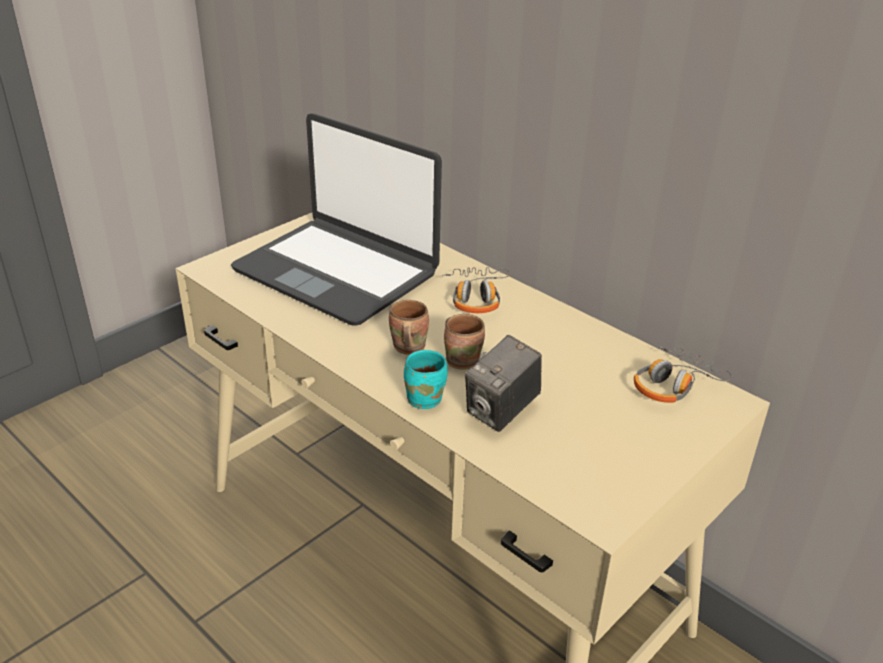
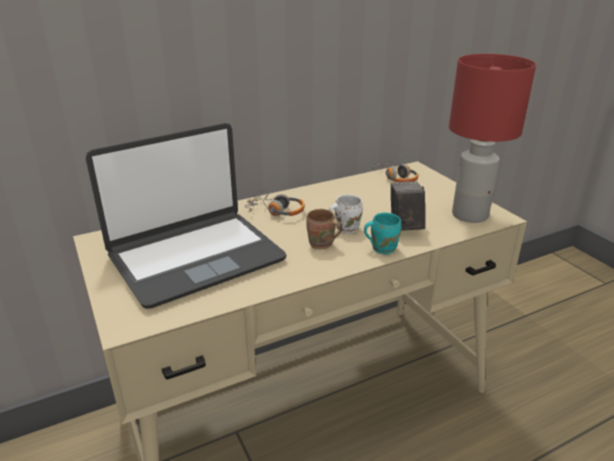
camera: 70 degrees left, 5 degrees down
(462, 359) = (345, 228): brown mug -> white mug
(502, 412) = (405, 226): camera -> camera turned 150 degrees counterclockwise
(586, 478) = (469, 214): none -> red table lamp

